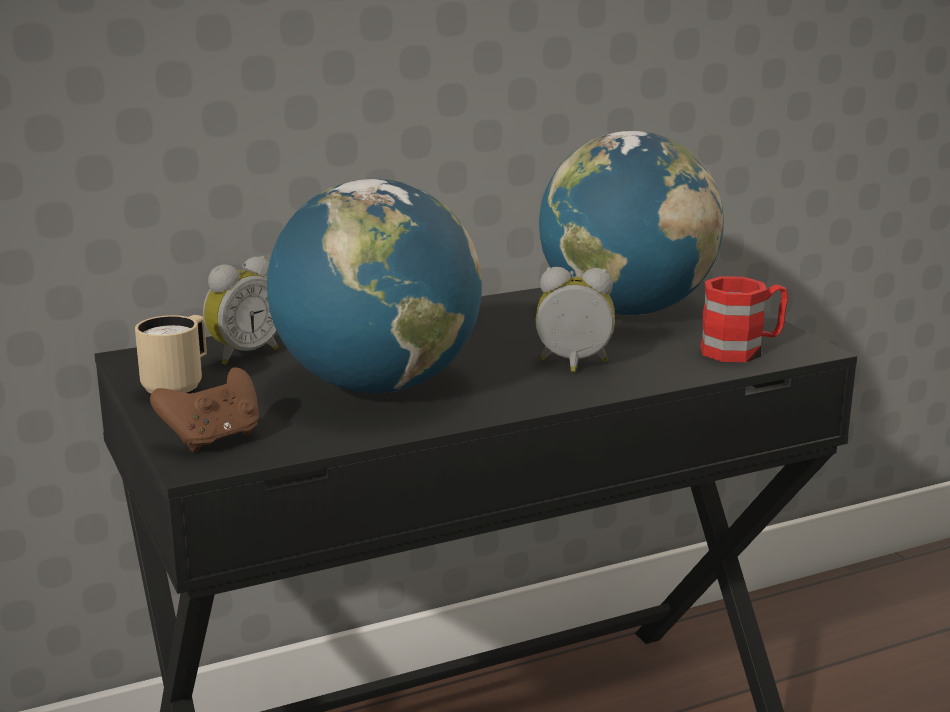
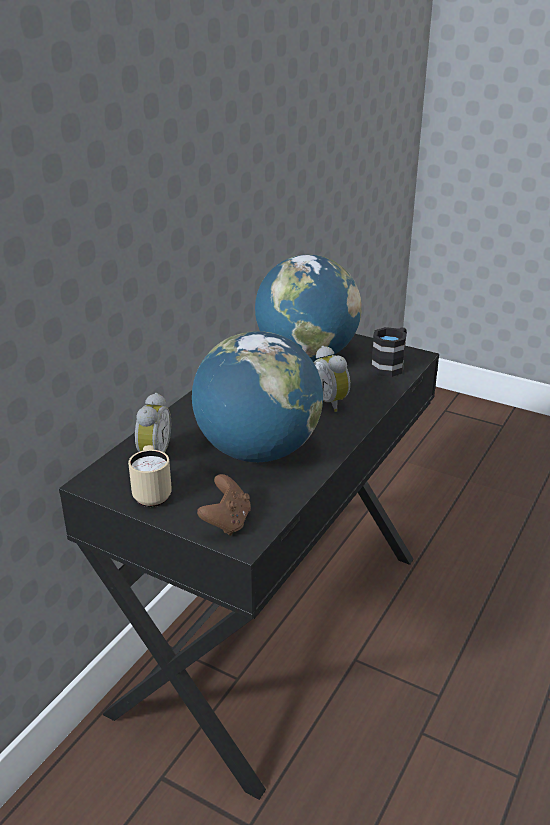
camera: 35 degrees left, 10 degrees up
(573, 365) = (331, 402): alarm clock -> alarm clock turned 90 degrees counterclockwise
(743, 349) = (390, 365): red mug -> black mug

